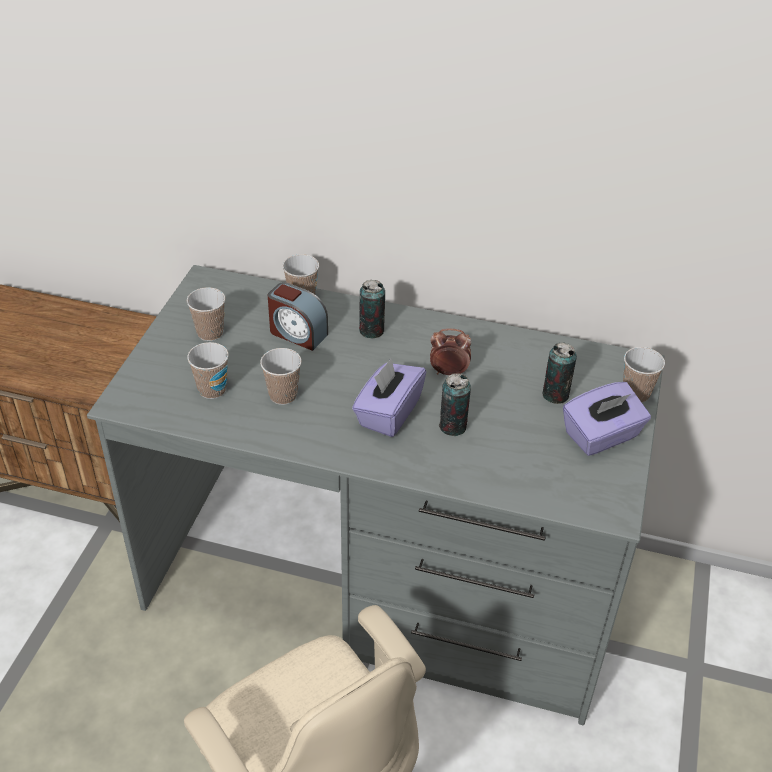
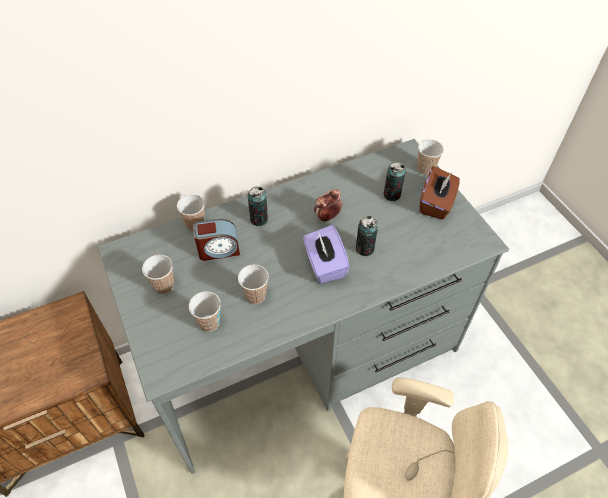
camera: 40 degrees left, 10 degrees up
(602, 436) = (436, 203): purple tissue box -> brown tissue box

